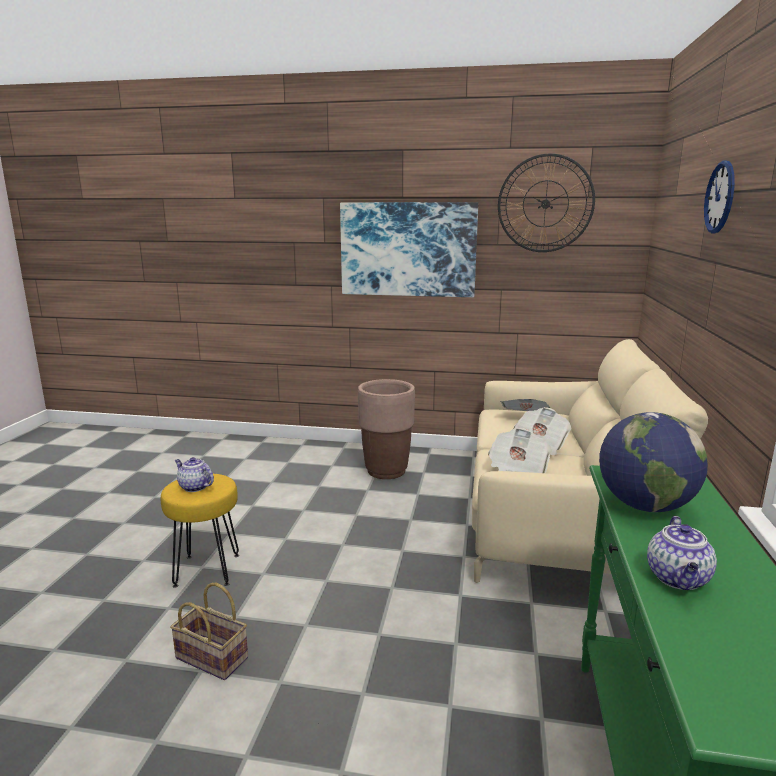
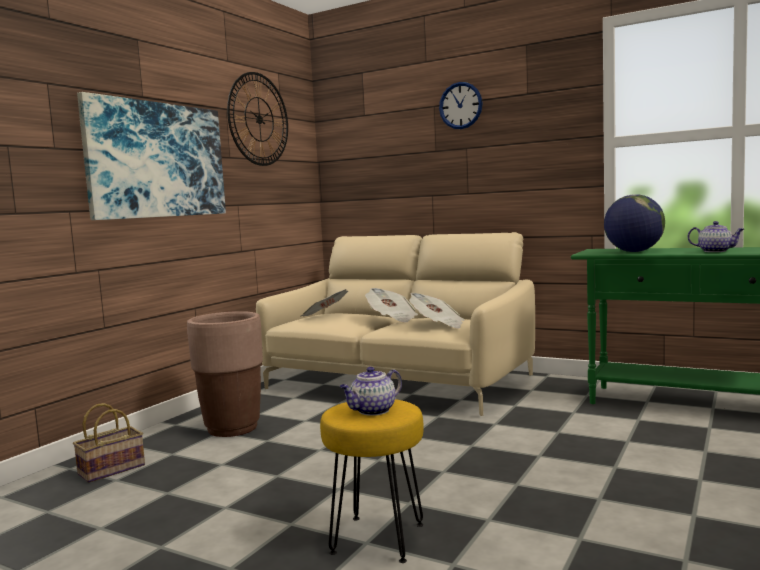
camera: 70 degrees left, 10 degrees down
(214, 657) = (559, 531): basket -> basket (112, 469)

